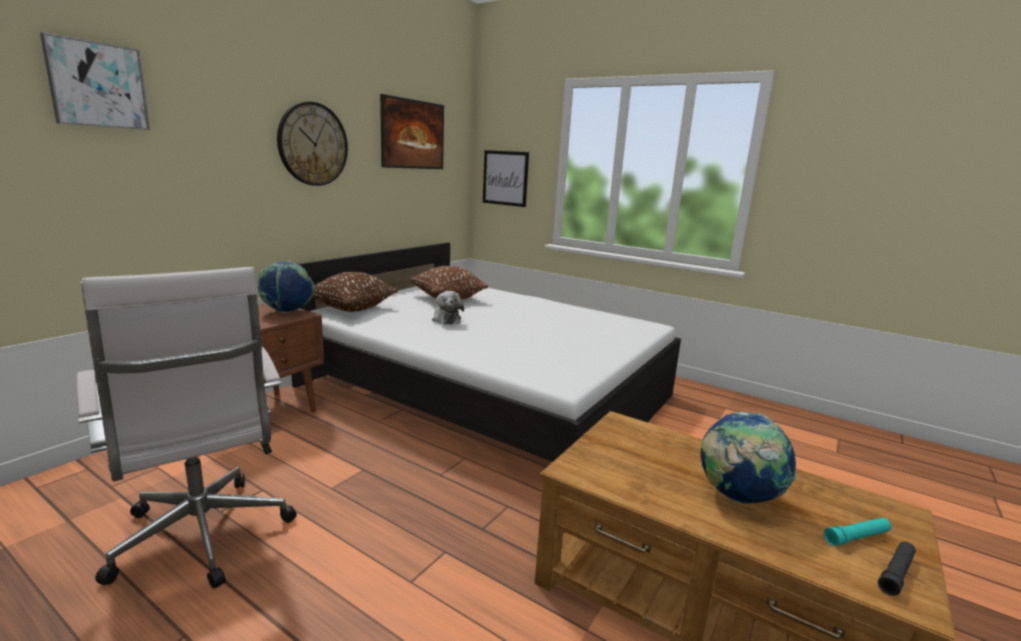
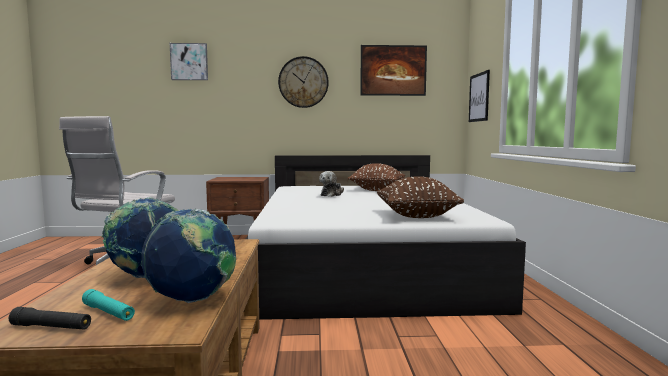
camera: 55 degrees right, 10 degrees down
(287, 312) = (255, 179): globe -> globe (192, 300)
(352, 308) = (305, 186): brown pillow -> brown pillow (416, 216)

